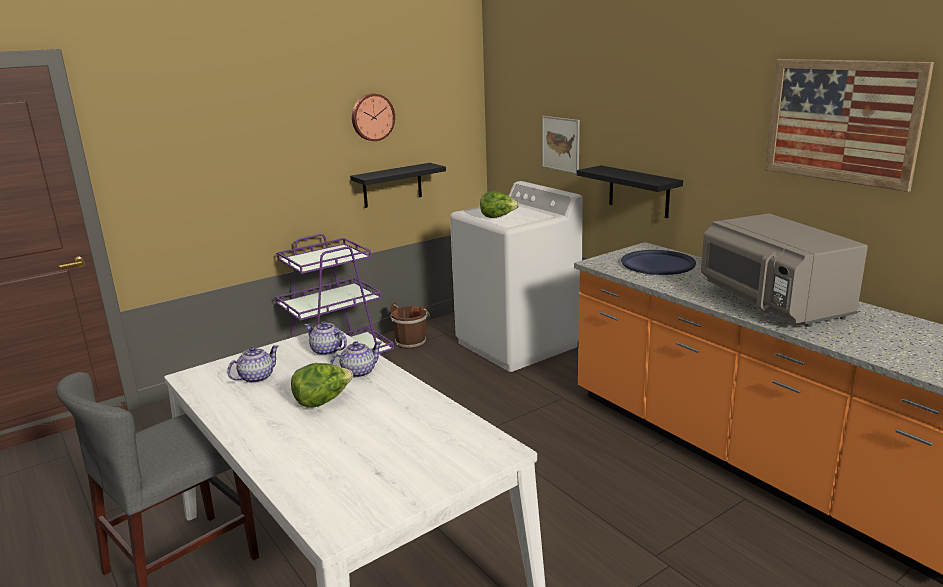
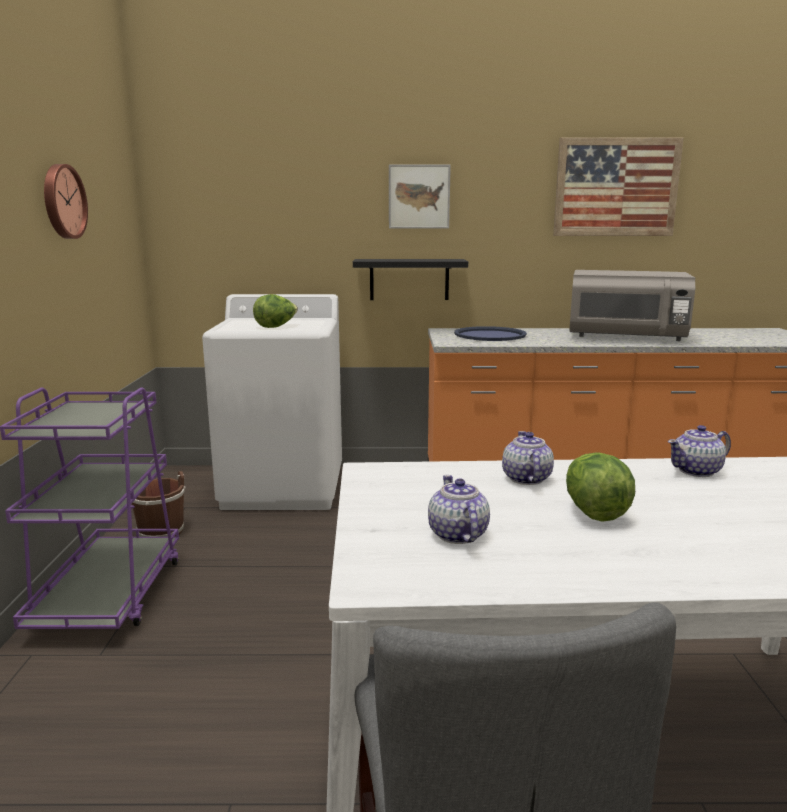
camera: 55 degrees left, 5 degrees down
(327, 351) = (429, 480): teapot -> teapot (697, 471)
(392, 185) = (88, 310): black shelf -> none
(561, 144) = (290, 243): picture -> picture (419, 196)

